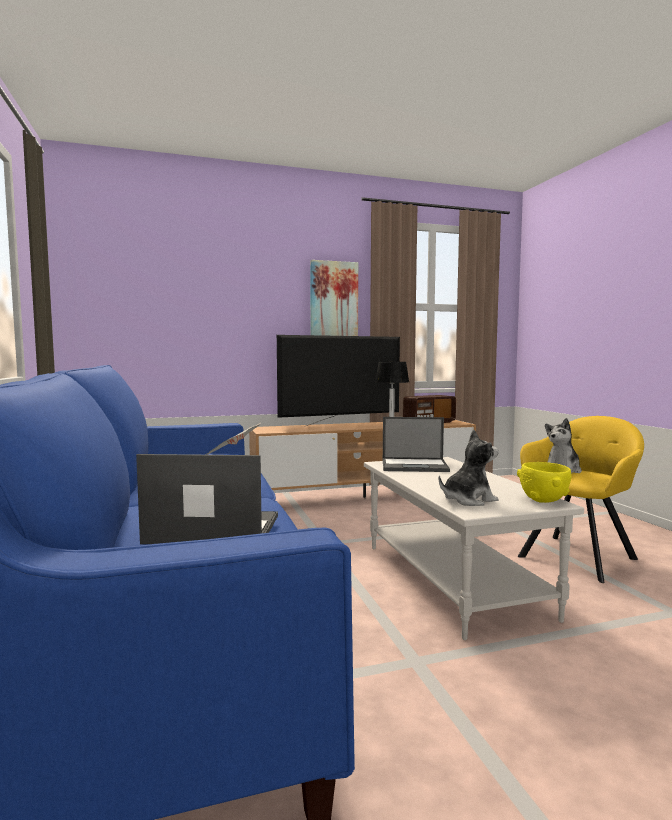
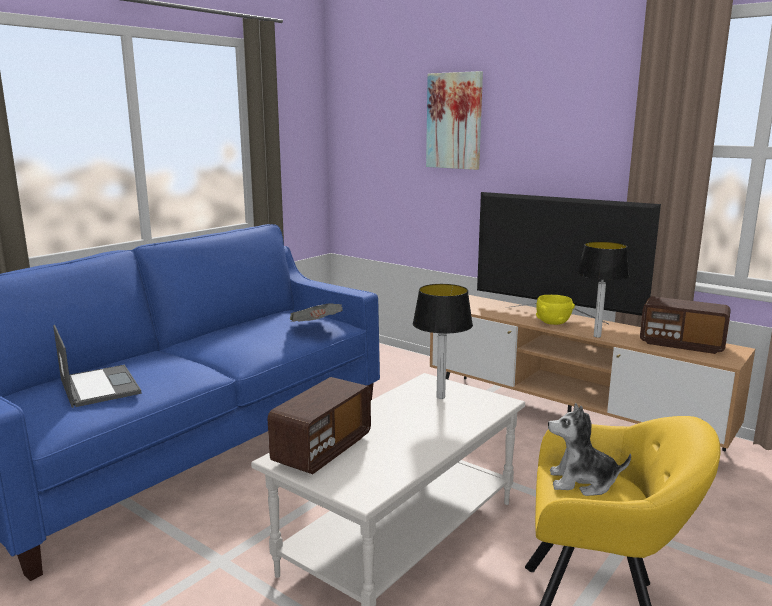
camera: 55 degrees right, 10 degrees up
(333, 299) = (590, 140): picture -> picture (454, 121)
(415, 466) = (441, 397): laptop -> table lamp
(468, 500) = (322, 450): plush toy -> radio
(543, 500) = (367, 487): yellow bowl -> yellow bowl (553, 323)

